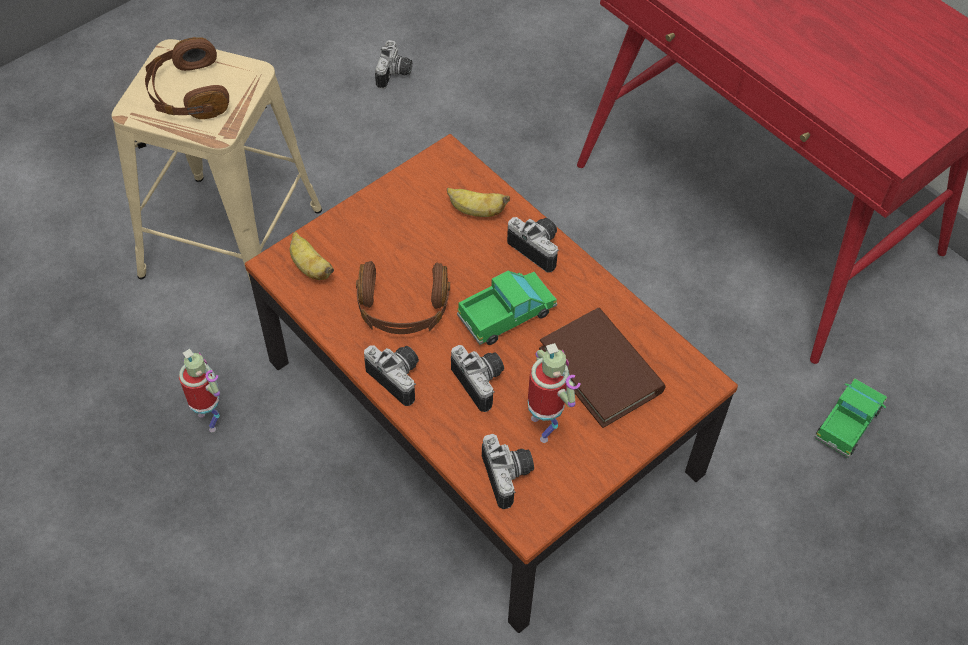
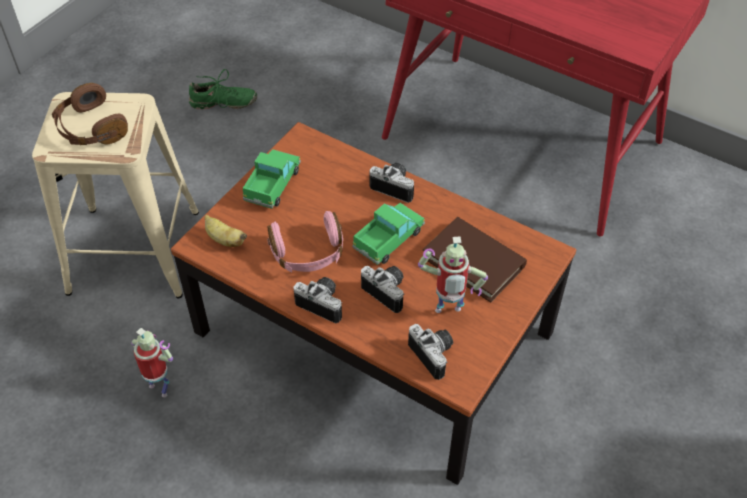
camera: 15 degrees left, 5 degrees down
(395, 74) = (223, 103): camera -> green shoe
(403, 309) = (308, 253): brown headphones -> pink headphones
(476, 211) = (338, 171): banana -> none
(544, 428) = (447, 313): toy robot -> toy robot turned 120 degrees clockwise
(848, 422) = (639, 271): toy truck -> toy truck (273, 184)

